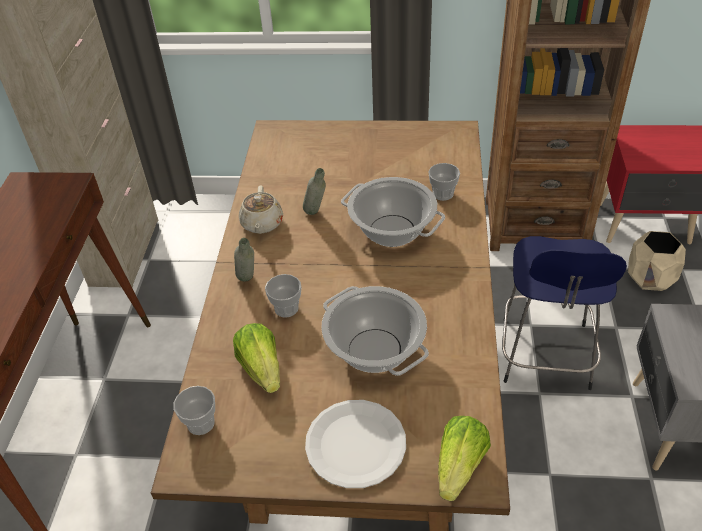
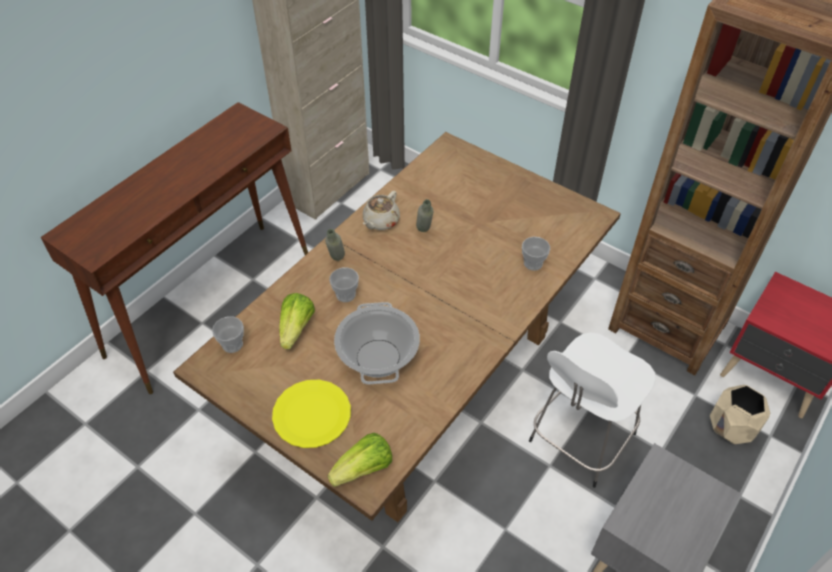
camera: 30 degrees right, 5 degrees up
(356, 445) = (312, 415): white plate -> yellow plate
(392, 231) = (468, 274): cooking pot -> none
(545, 356) = (579, 440): blue stool -> white stool

